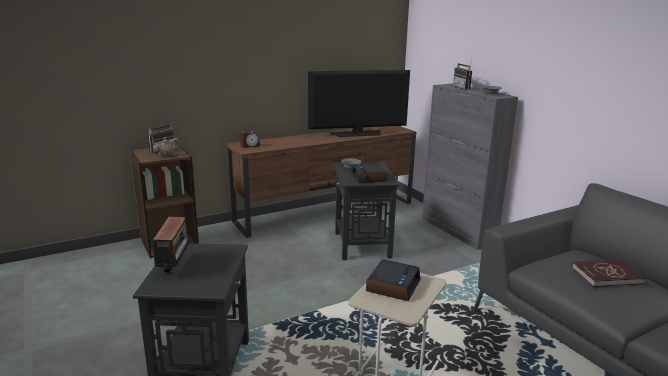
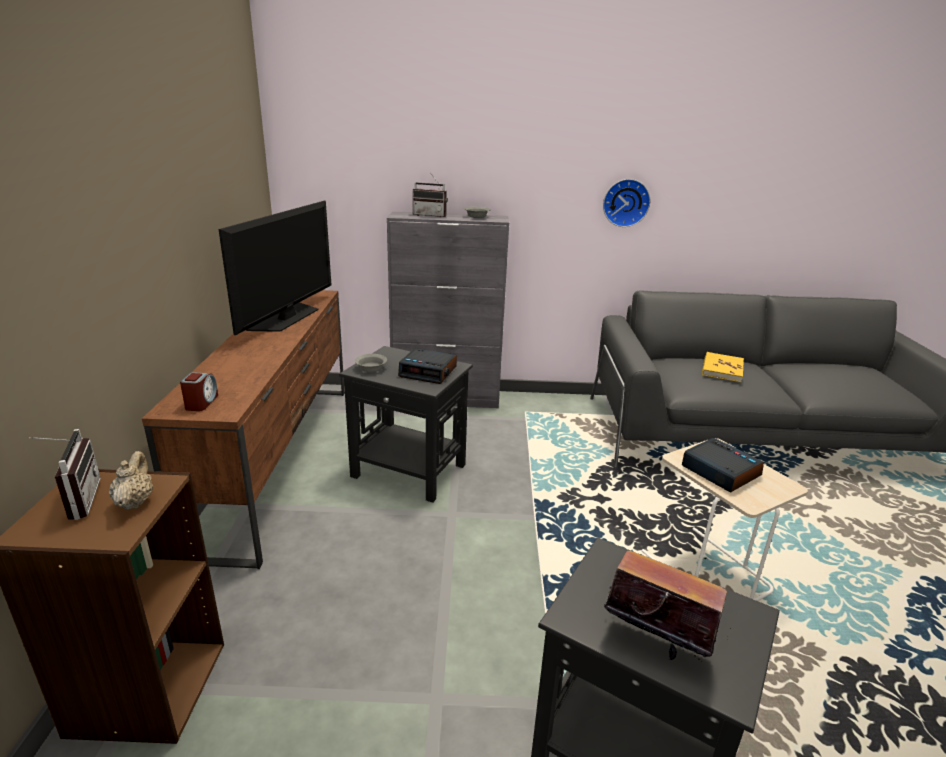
camera: 60 degrees left, 5 degrees up
(606, 275) = (722, 369): red book -> yellow book
(613, 99) = (625, 202): none -> wall clock

